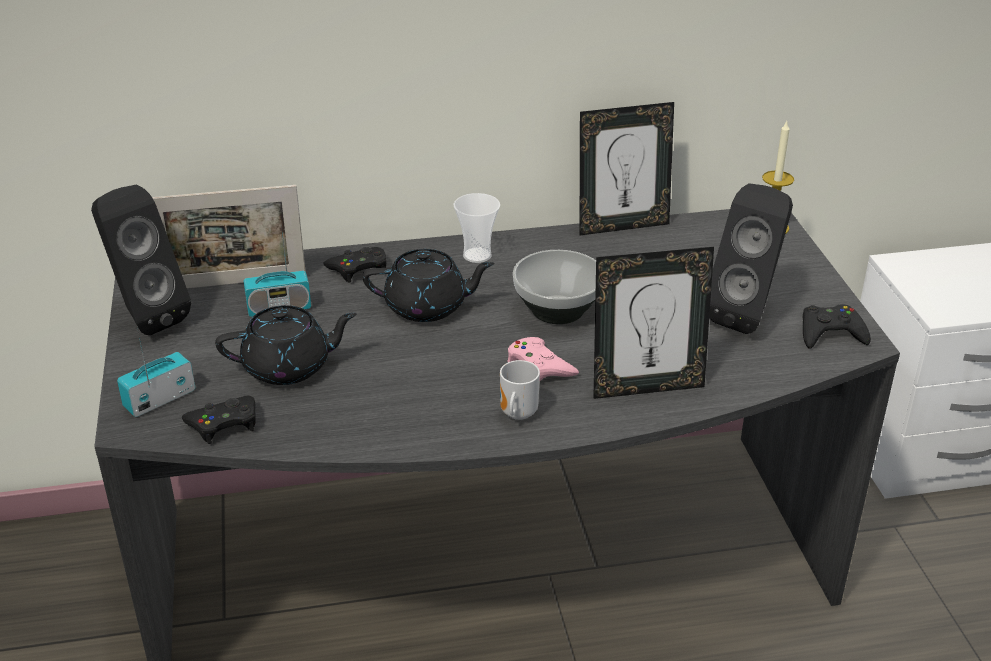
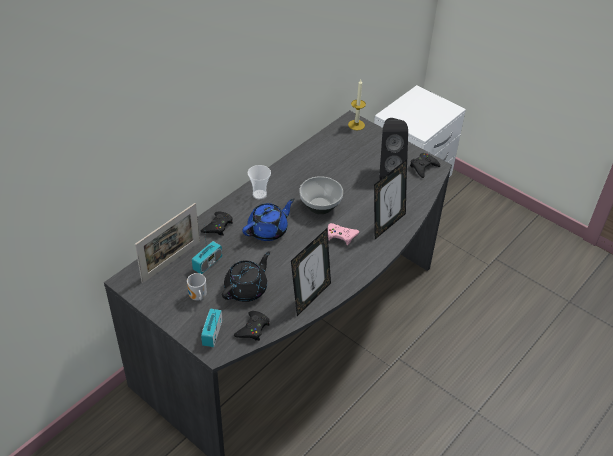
camera: 40 degrees left, 10 degrees up
(145, 317) = (153, 299): black speaker -> none
(427, 307) = (268, 230): black teapot -> blue teapot
(516, 415) = (356, 261): mug -> mug (197, 297)
(622, 225) = (300, 151): picture frame -> picture frame (310, 297)

